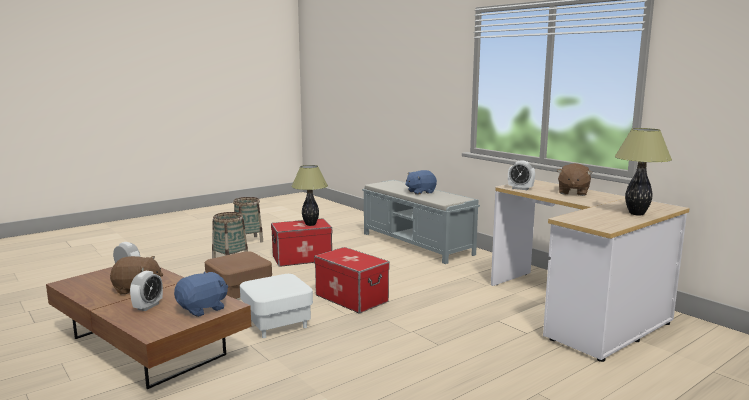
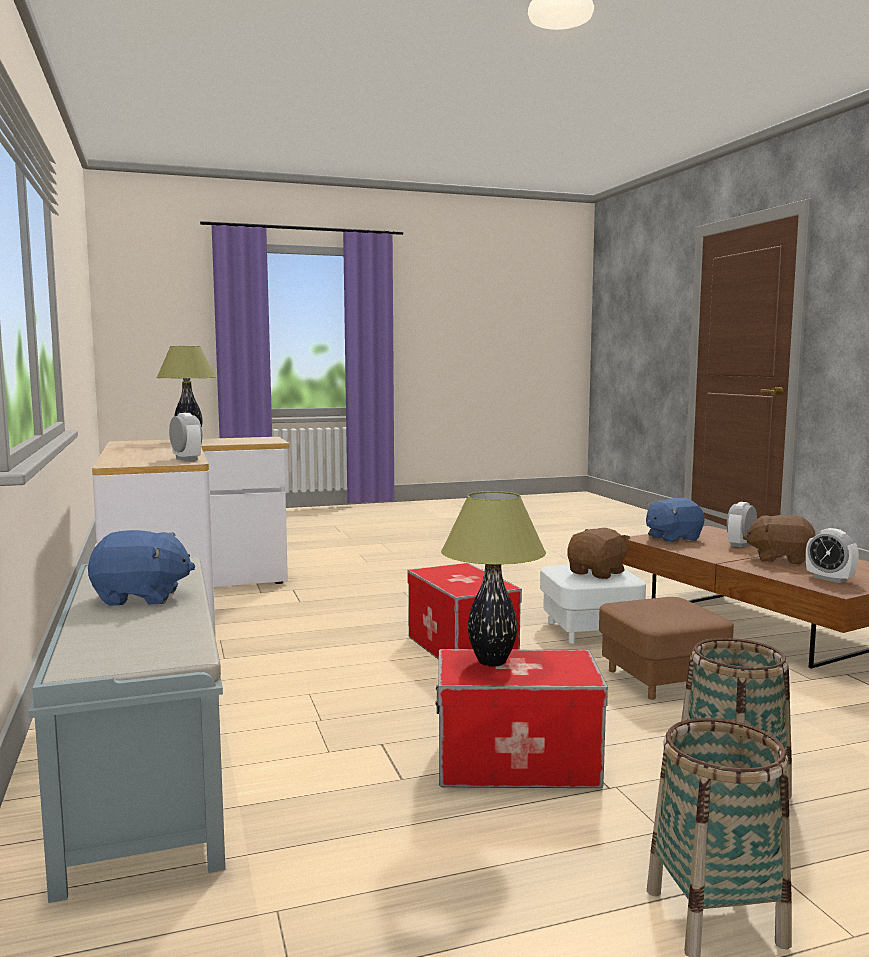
camera: 160 degrees left, 5 degrees down
(572, 192) = (143, 453): brown plush toy -> brown plush toy (597, 573)

